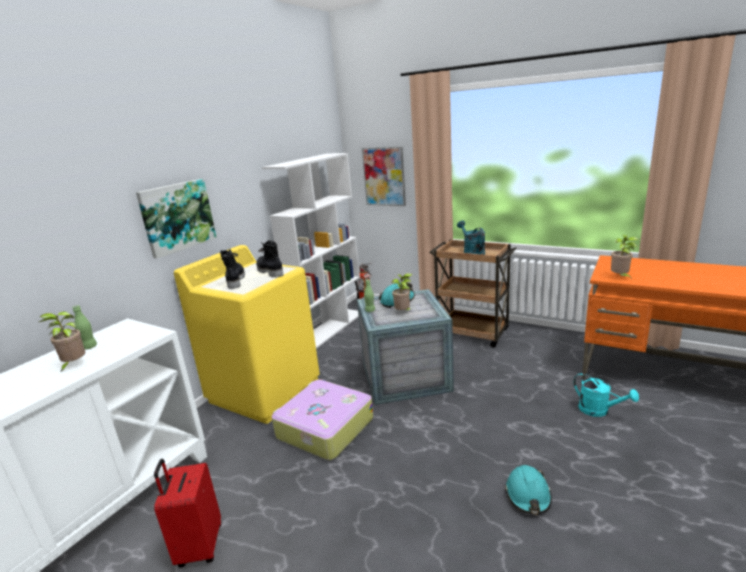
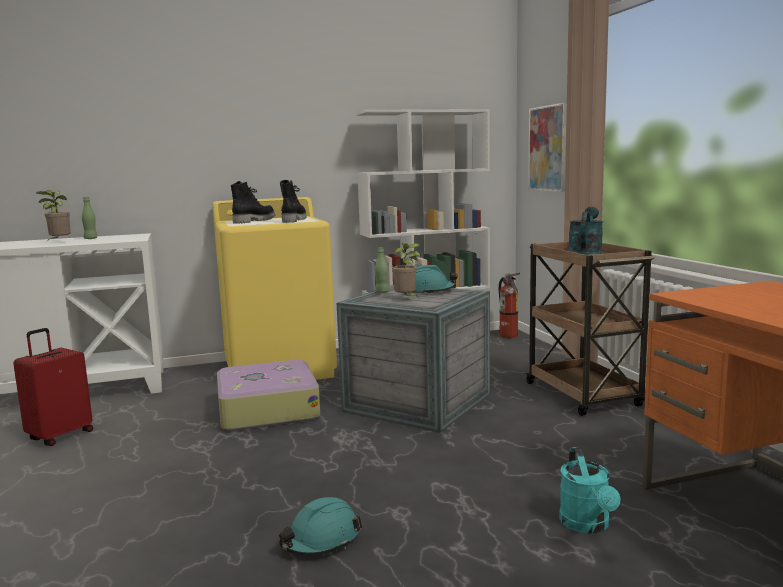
camera: 40 degrees right, 10 degrees down
(177, 217) = (231, 148): picture -> none
(620, 277) = (708, 299): potted plant -> none

